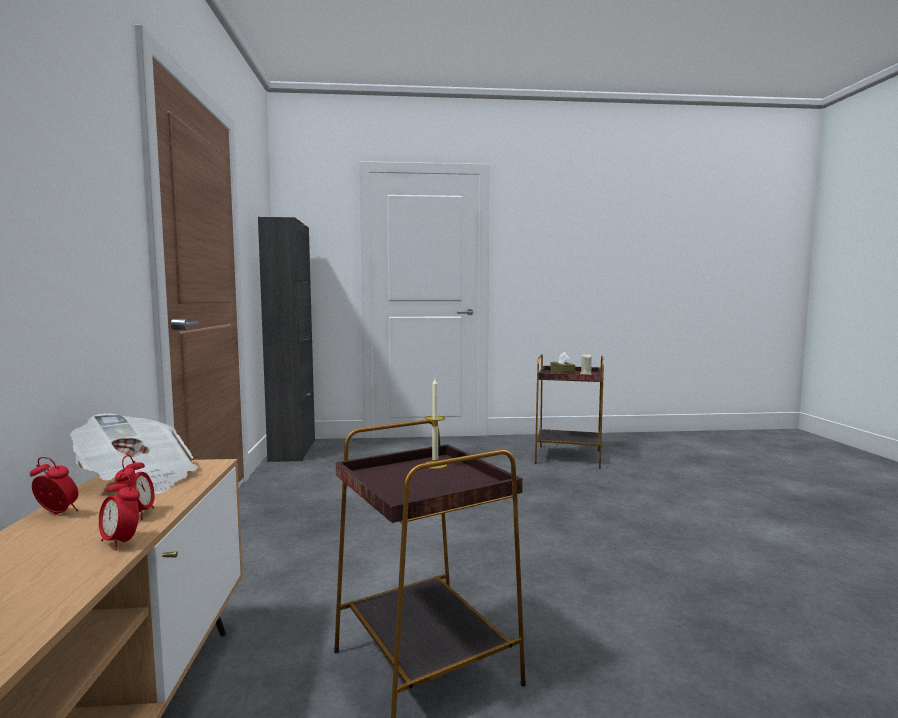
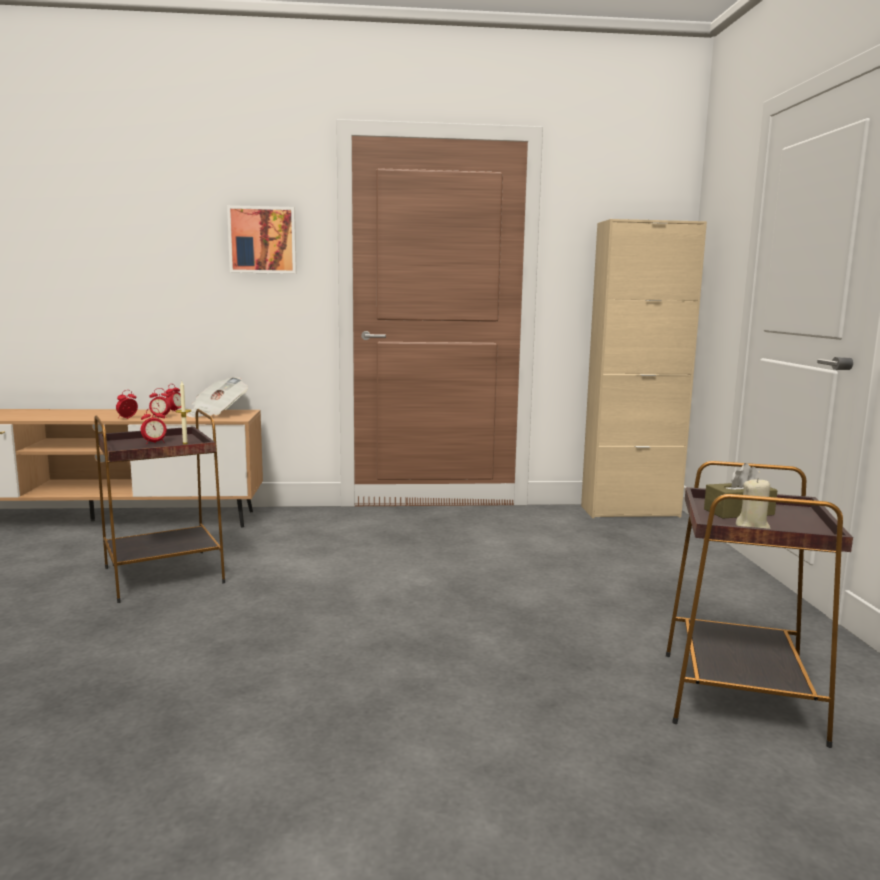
camera: 90 degrees right, 5 degrees up
(90, 172) = (263, 240): none -> picture
(292, 450) = (630, 511): black cabinet -> beige cabinet
(411, 481) = (154, 442): none -> alarm clock

